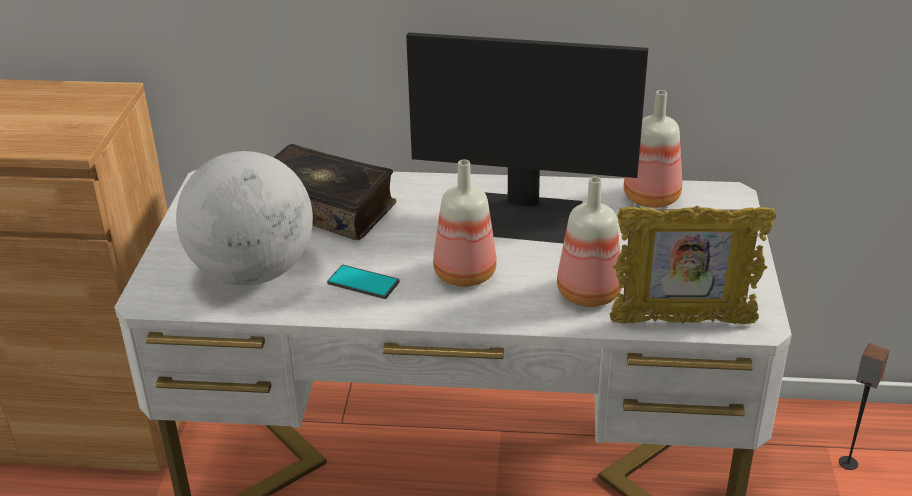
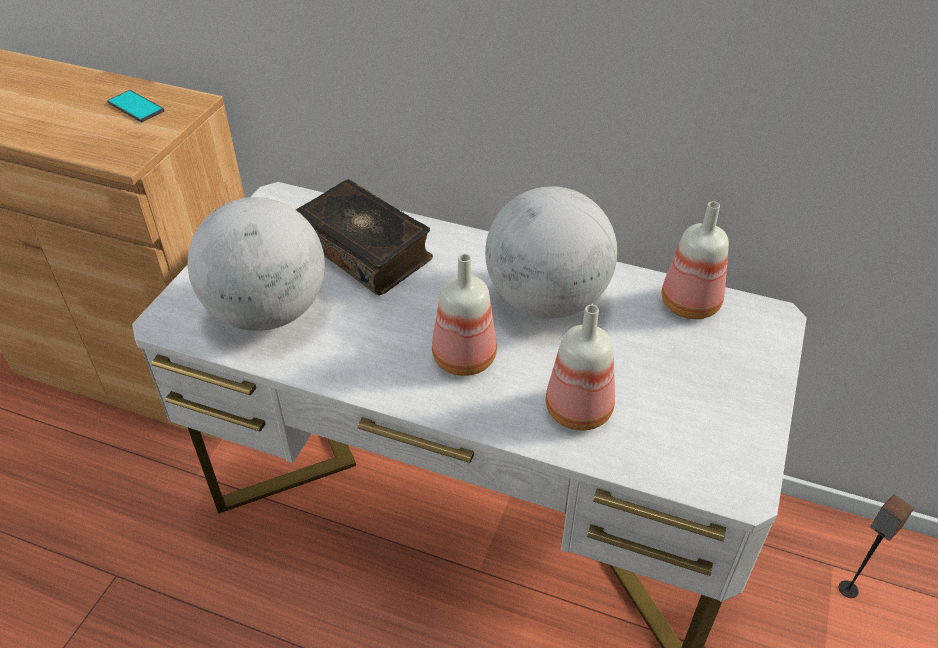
camera: 15 degrees right, 10 degrees up
(363, 283) = (363, 347): phone -> phone (136, 107)
(521, 217) = (547, 300): monitor -> globe
(682, 322) = (663, 469): picture frame -> none

